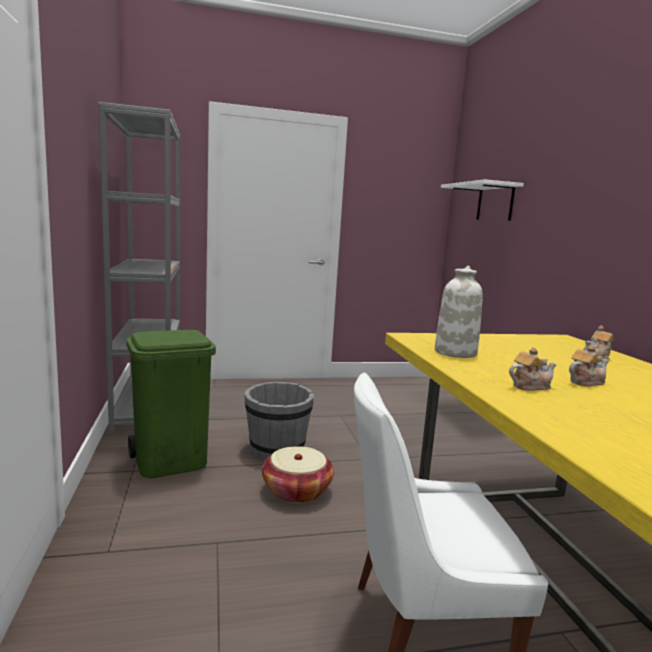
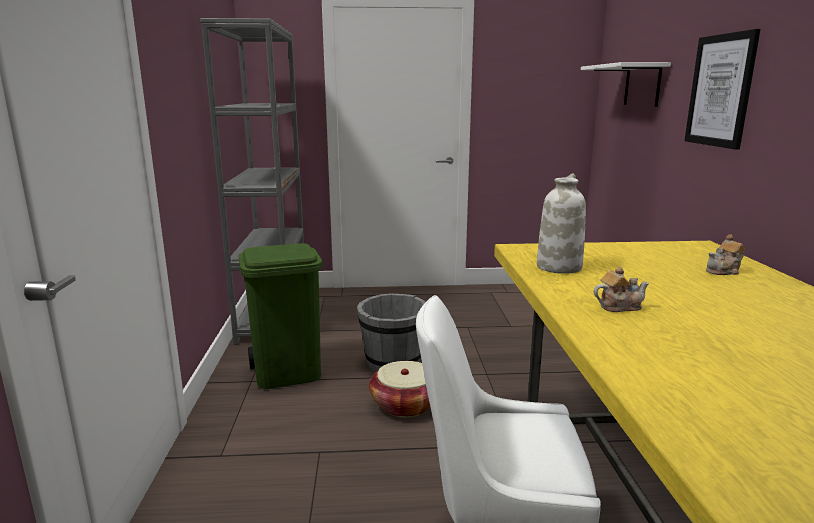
camera: 10 degrees right, 5 degrees up
(574, 205) = (720, 90): none -> picture
(585, 382) = (688, 301): teapot -> none

